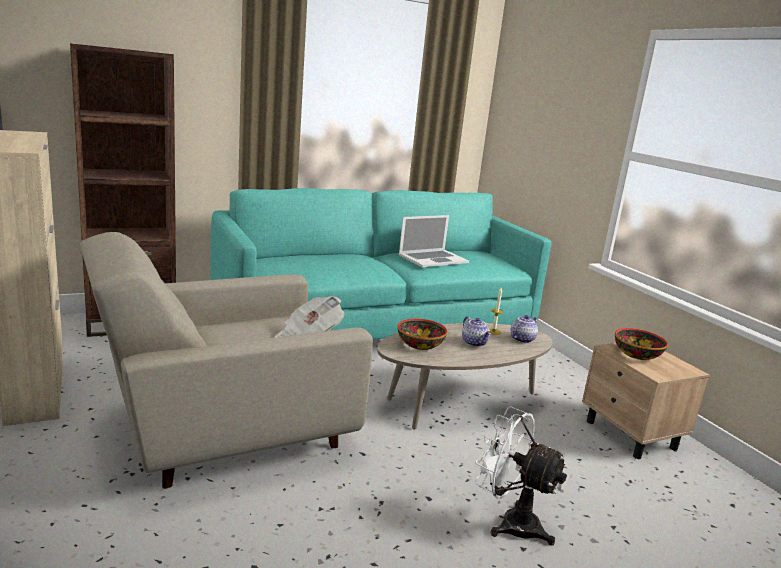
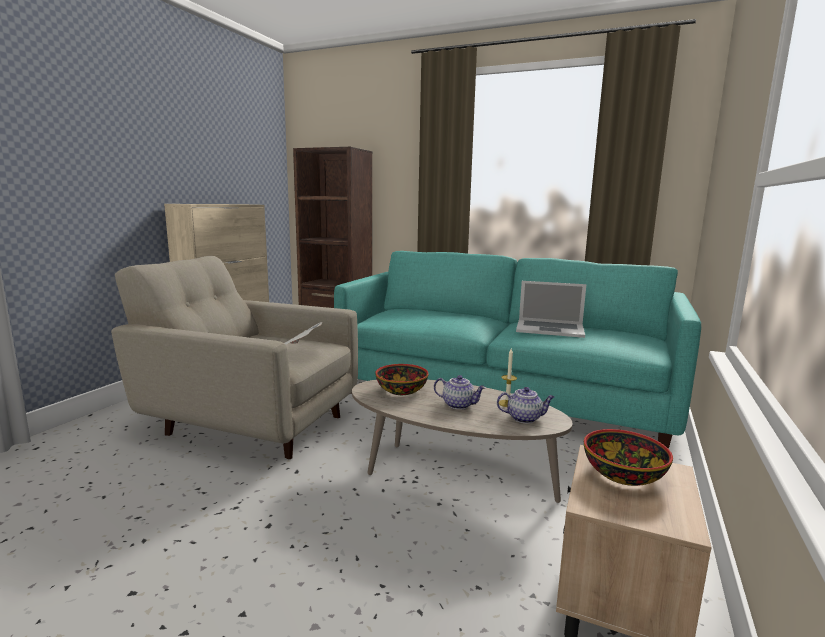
camera: 50 degrees right, 5 degrees down
(475, 343) = (459, 405): teapot -> teapot turned 90 degrees counterclockwise
(510, 522) = (281, 586): white fan -> none

